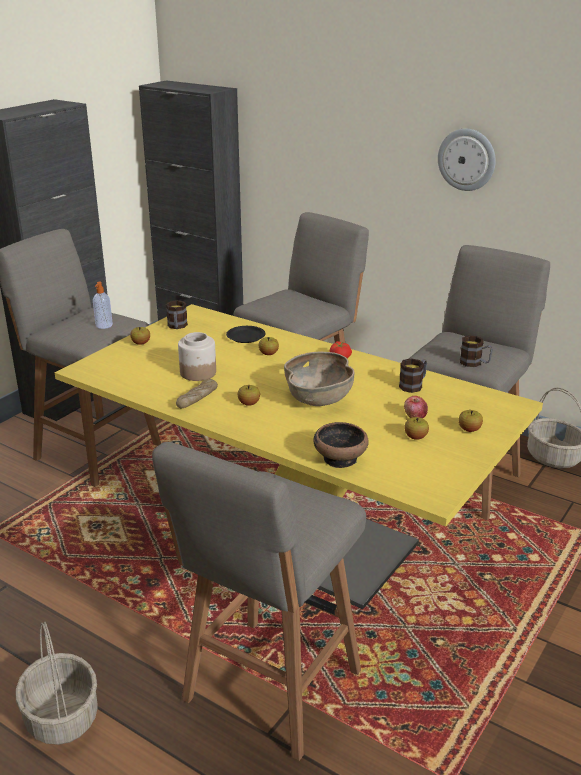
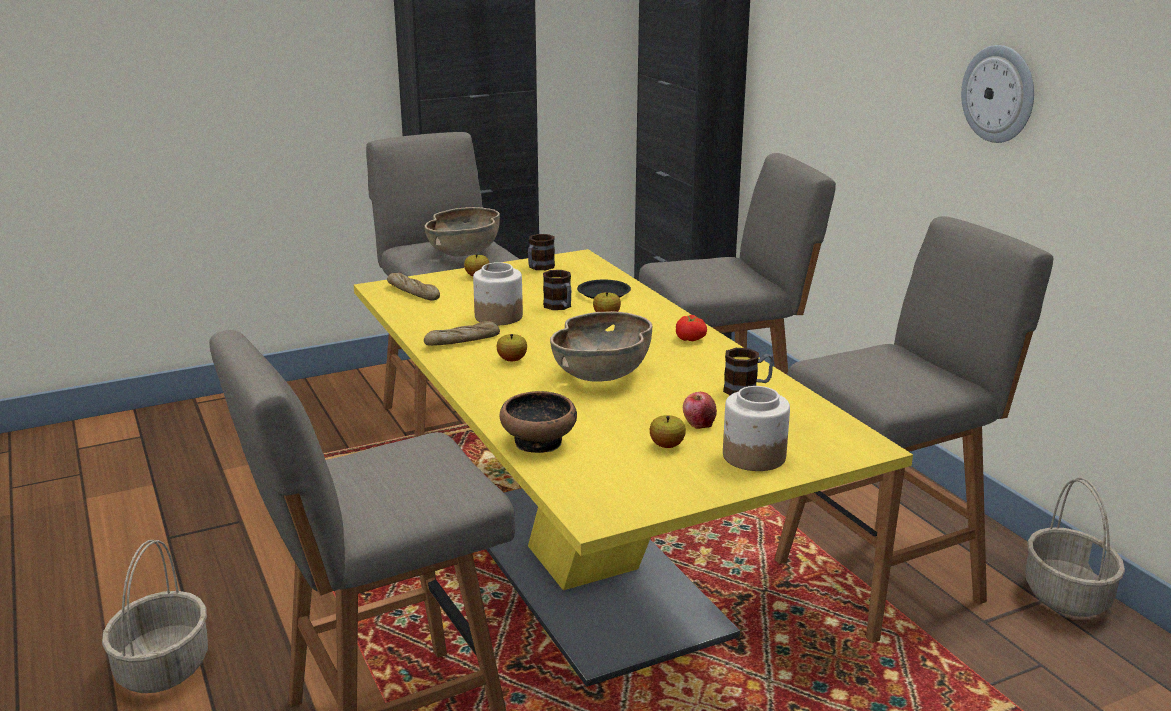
camera: 30 degrees right, 5 degrees down
(103, 325) = (464, 252): soap dispenser -> brown bowl
(111, 368) = (413, 292): none -> bread
(469, 429) = (753, 456): apple -> jar
(474, 363) = (876, 386): mug -> mug (560, 307)

